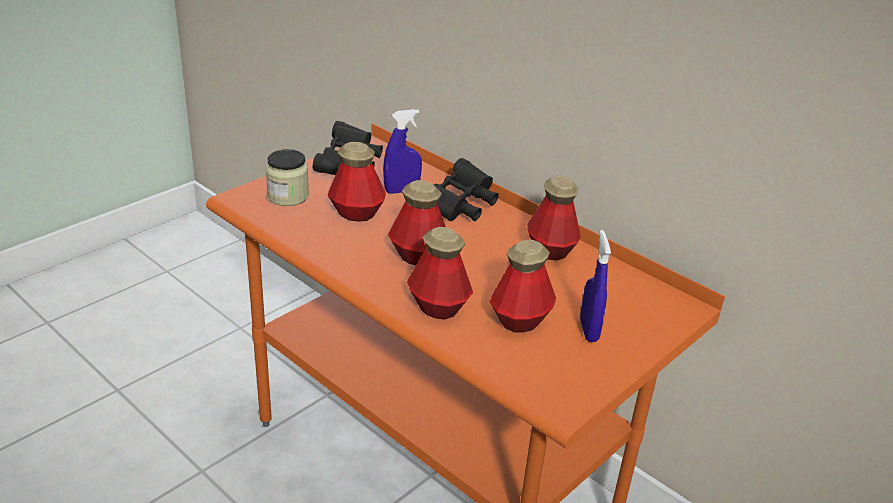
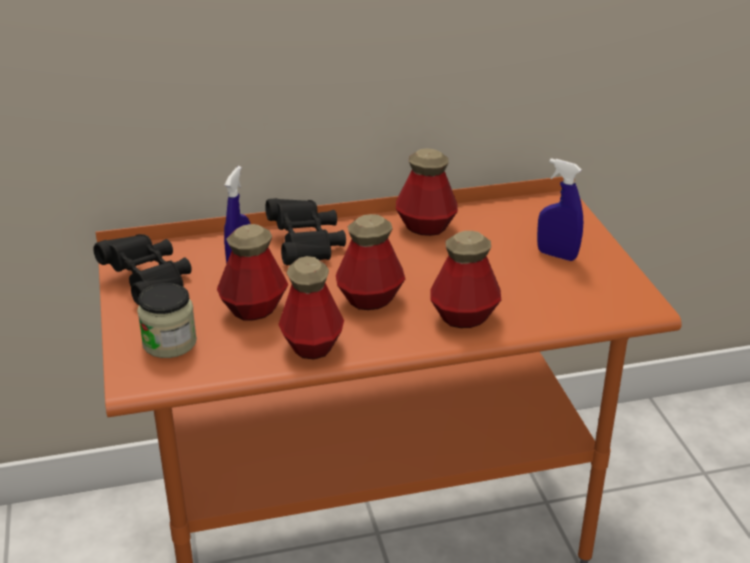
camera: 55 degrees left, 0 degrees up
(520, 320) = (518, 282): bottle -> bottle (312, 345)

